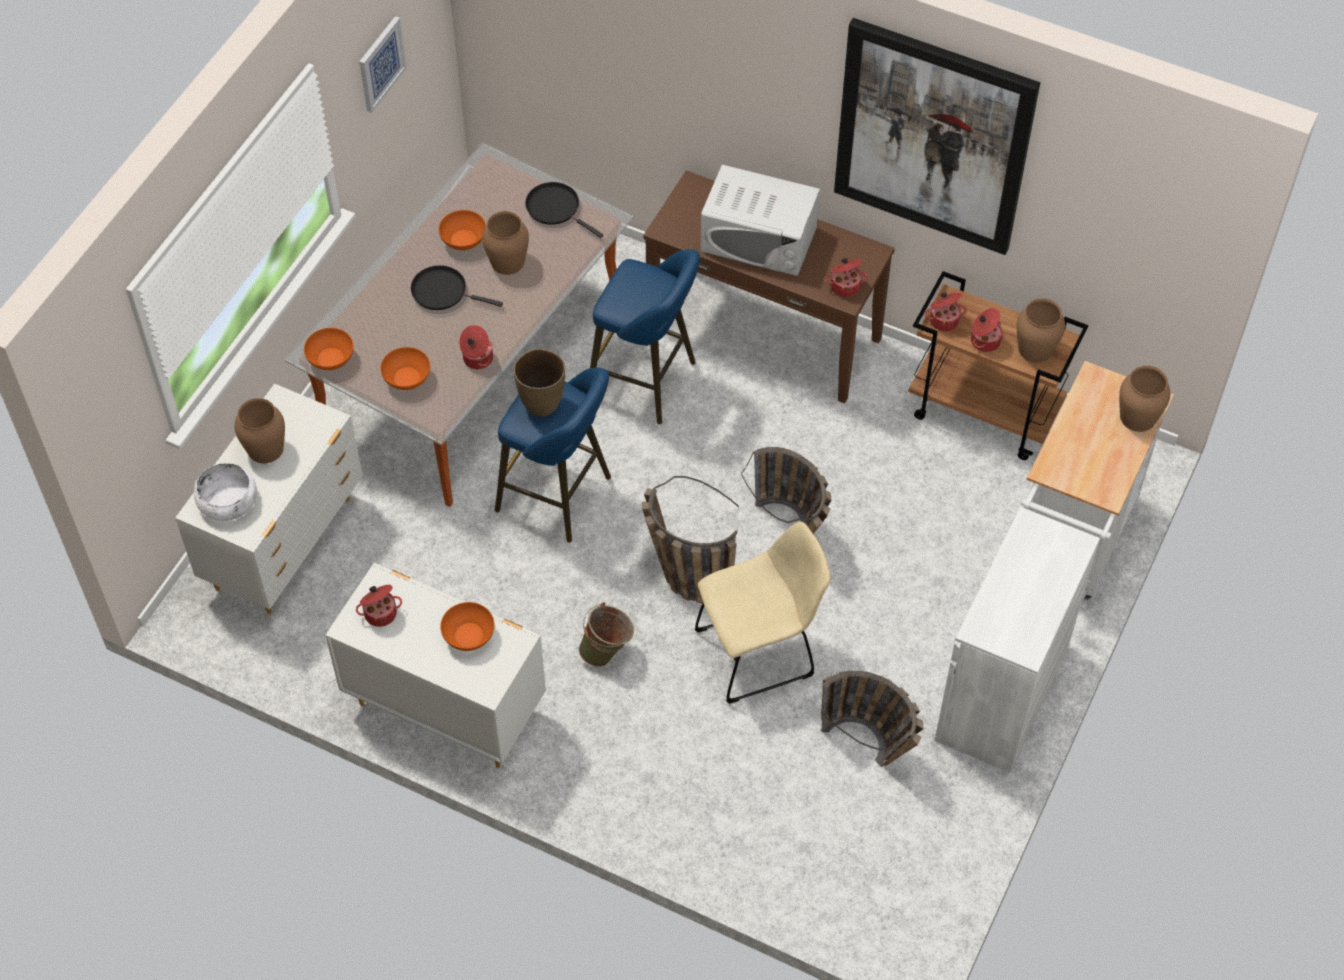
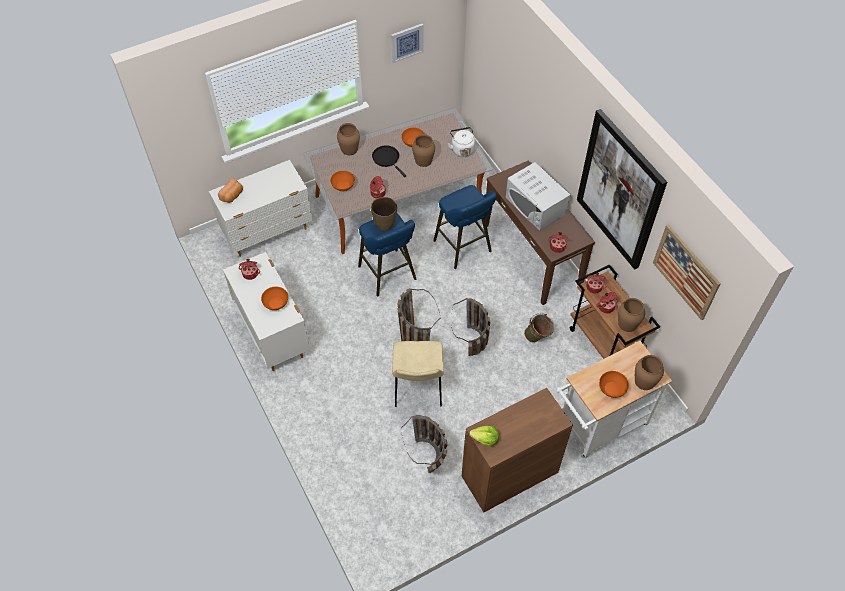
camera: 35 degrees right, 0 degrees up
(227, 501) = (232, 195): white bowl -> bread
(265, 448) = (264, 183): brown vase -> brown vase (349, 149)
(331, 358) = (320, 162): orange bowl -> orange bowl (612, 389)
(556, 208) = (462, 149): black frying pan -> white kettle
(607, 652) = (354, 351): green bucket -> green bucket (537, 338)
(760, 651) = (418, 389): beige chair -> beige chair turned 75 degrees clockwise
(997, 636) = (485, 439): none -> lettuce
(1002, 692) = (509, 474): white cabinet -> brown cabinet
(1118, 211) = (686, 272): none -> picture

